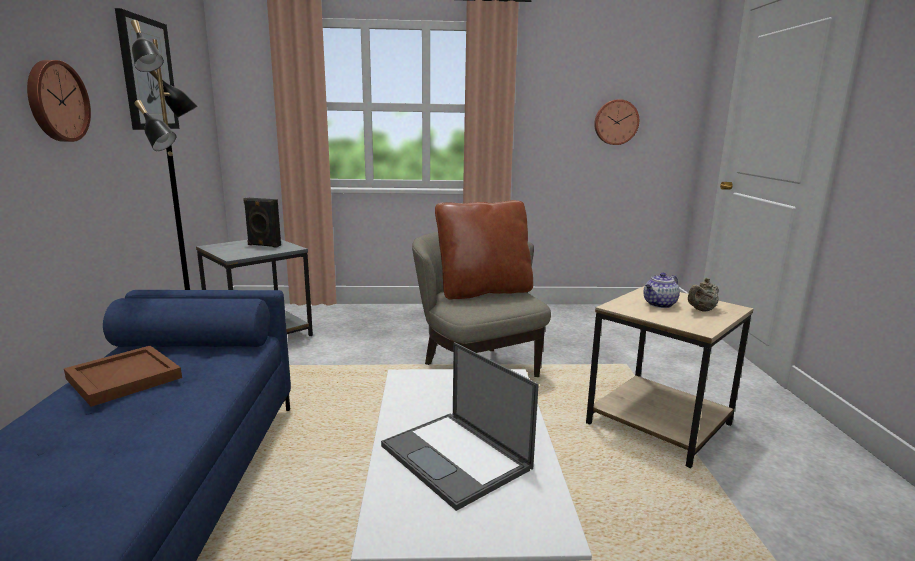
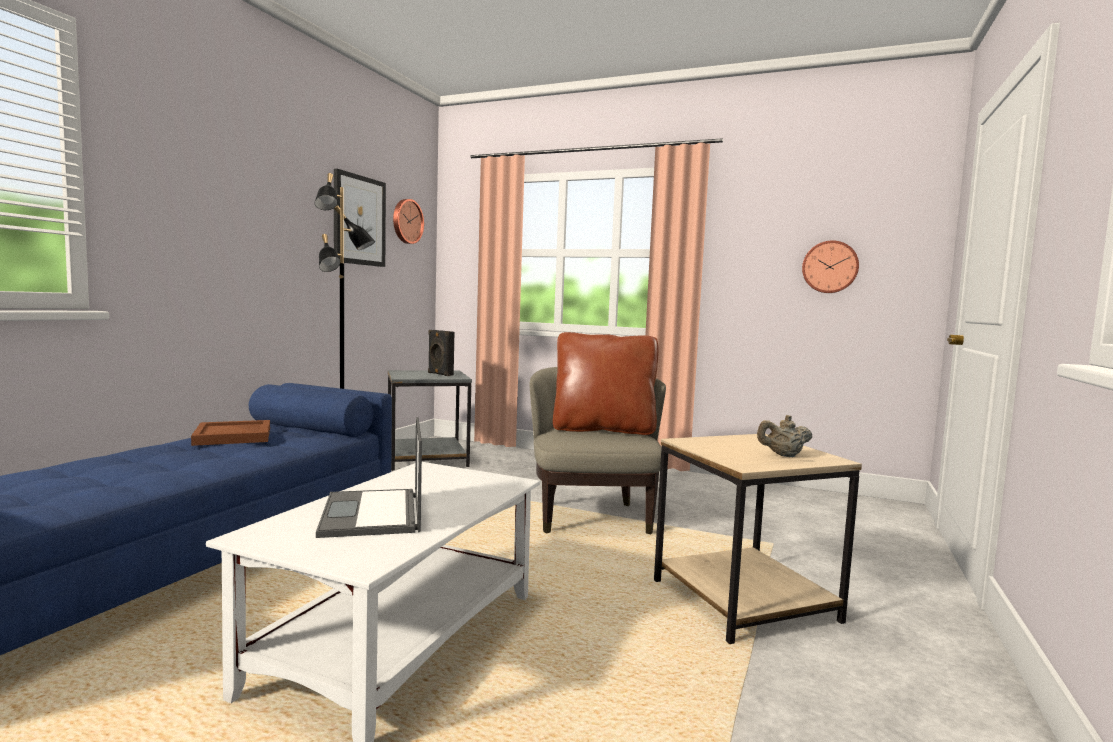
camera: 25 degrees right, 10 degrees down
(56, 101) = (261, 231): wall clock -> wall clock (406, 221)
(659, 304) = (740, 446): teapot -> none

